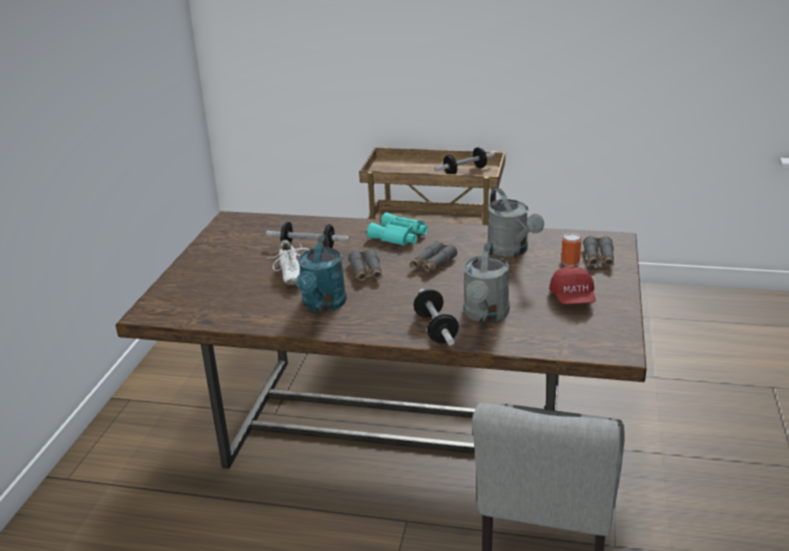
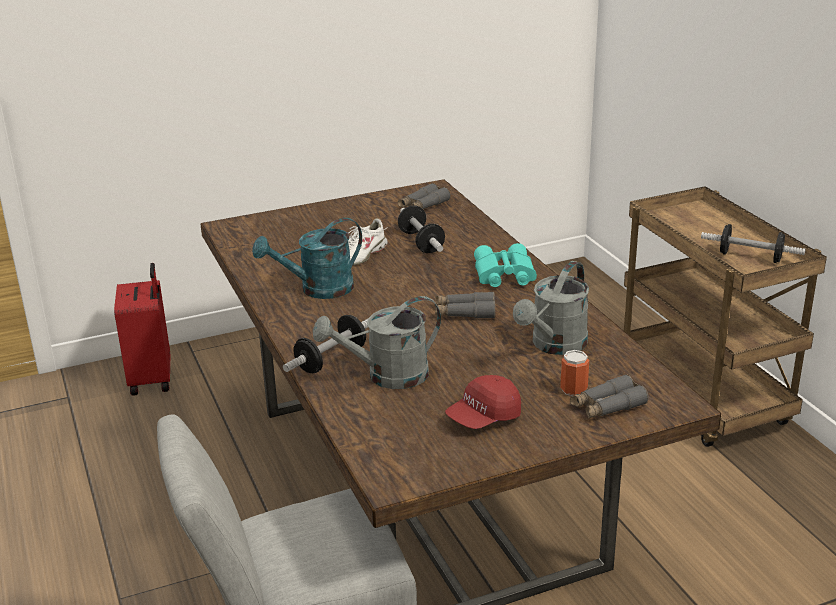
camera: 55 degrees right, 0 degrees up
(76, 518) = (152, 379): none -> red suitcase
(366, 272) = (405, 286): grey binoculars -> grey binoculars (423, 205)

